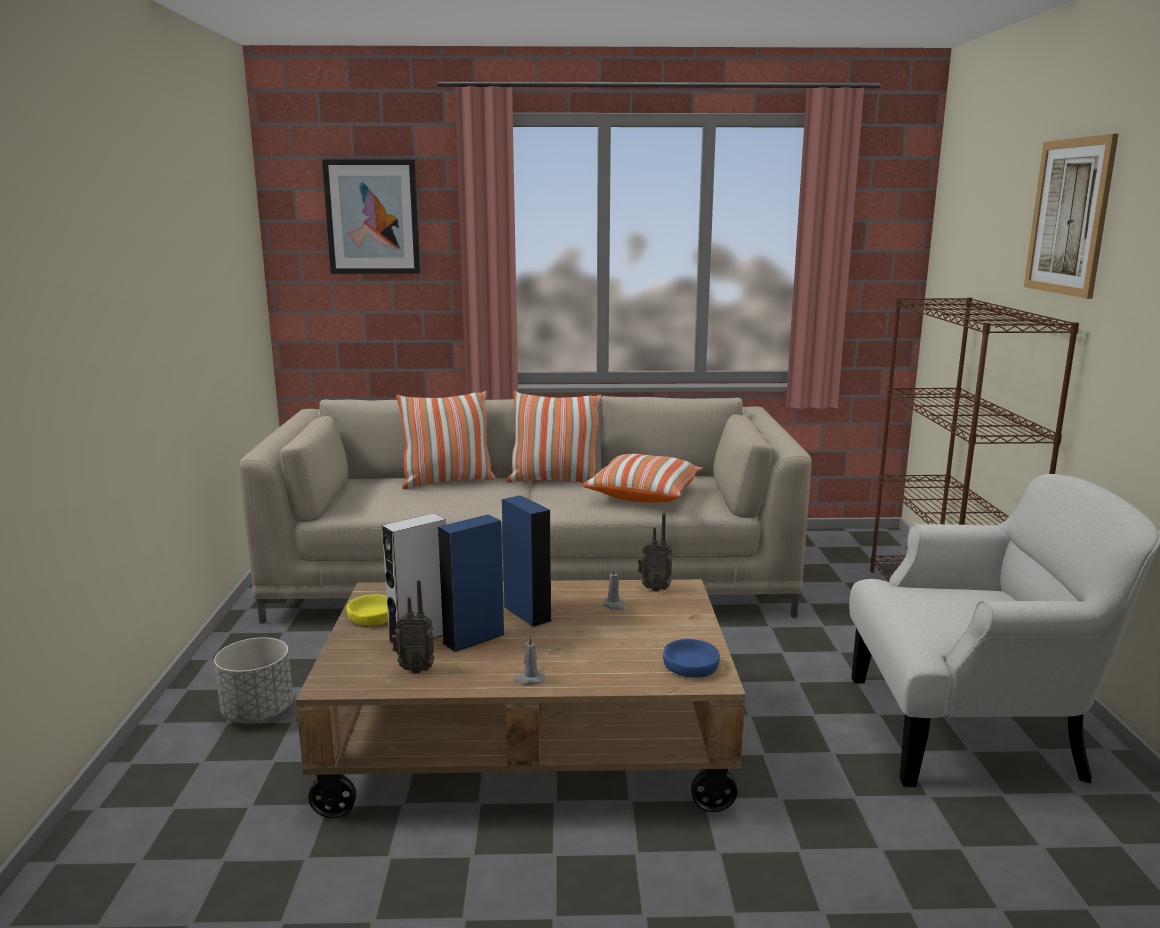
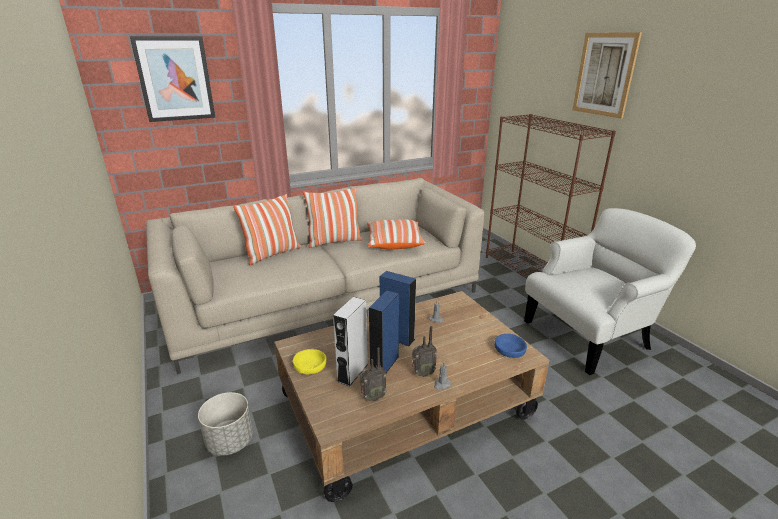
camera: 25 degrees left, 10 degrees up
(654, 588) = (445, 303): radio -> radio (422, 373)

